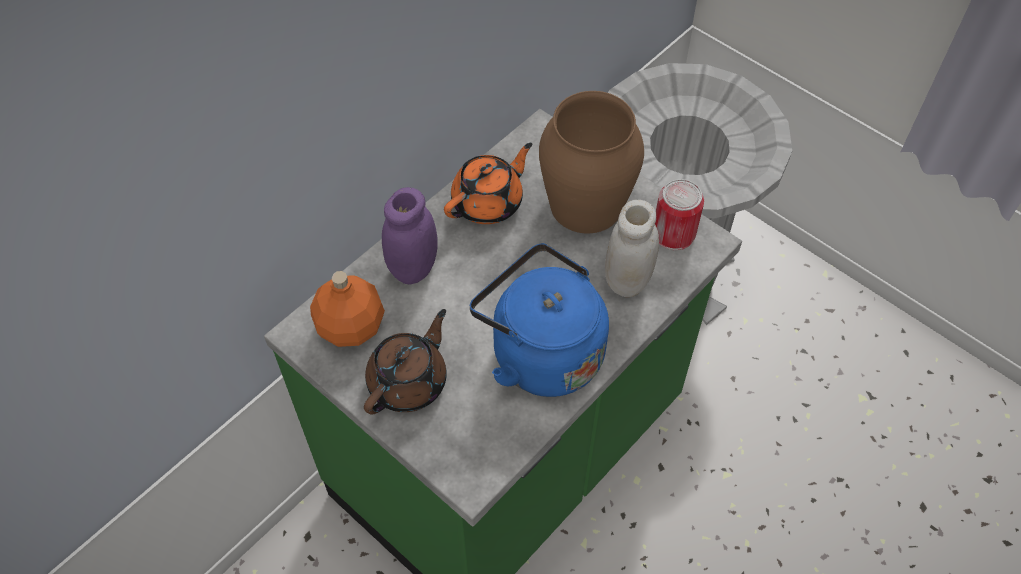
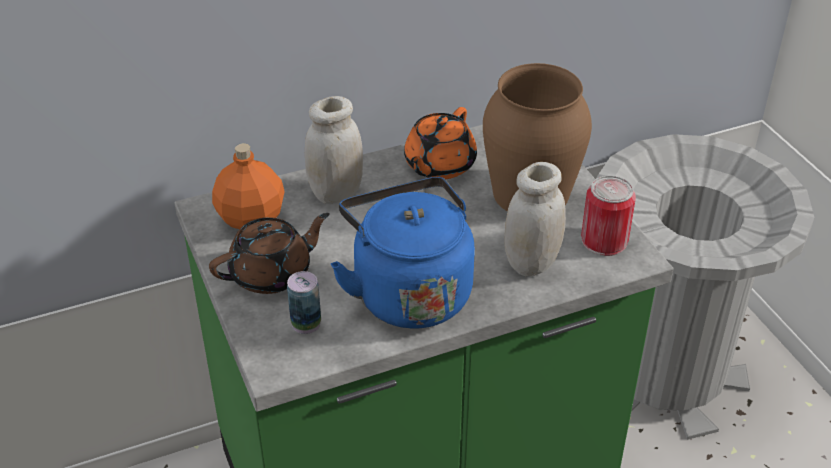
camera: 25 degrees right, 15 degrees down
(413, 268) = (336, 193): purple jar -> white jar
(472, 423) = (306, 324): none -> can
(488, 202) = (438, 165): orange teapot -> orange teapot turned 135 degrees clockwise

